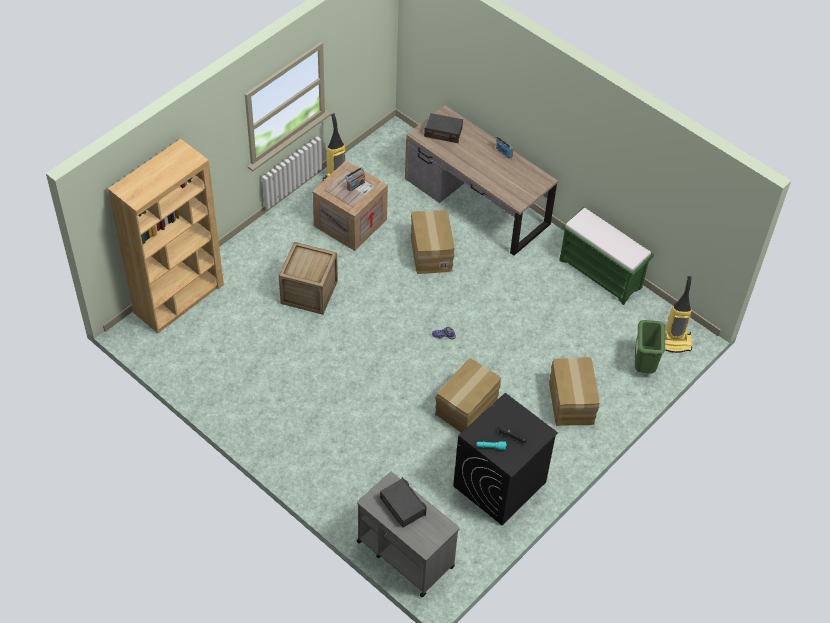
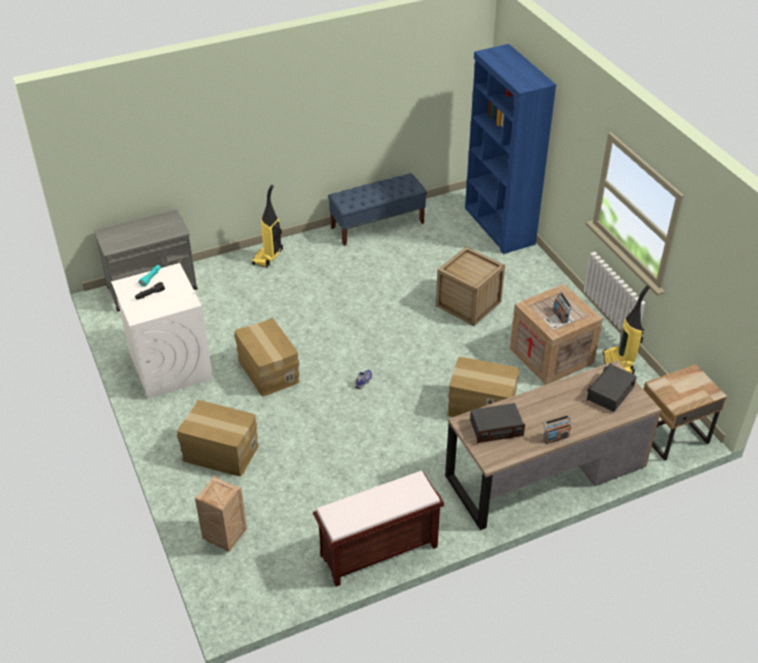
camera: 115 degrees right, 10 degrees down
(179, 298) = (499, 226): brown bookcase -> blue bookcase
(217, 397) = (377, 225): none -> blue bench
(403, 140) = (672, 436): none -> beige nightstand
(403, 506) = (151, 231): radio -> radio (496, 428)
(499, 484) = (170, 366): black washing machine -> white washing machine
(601, 274) = (378, 552): green bench -> brown bench
(644, 366) = (224, 537): green trash can -> crate
(674, 342) = (237, 583): vacuum cleaner -> vacuum cleaner (268, 257)

